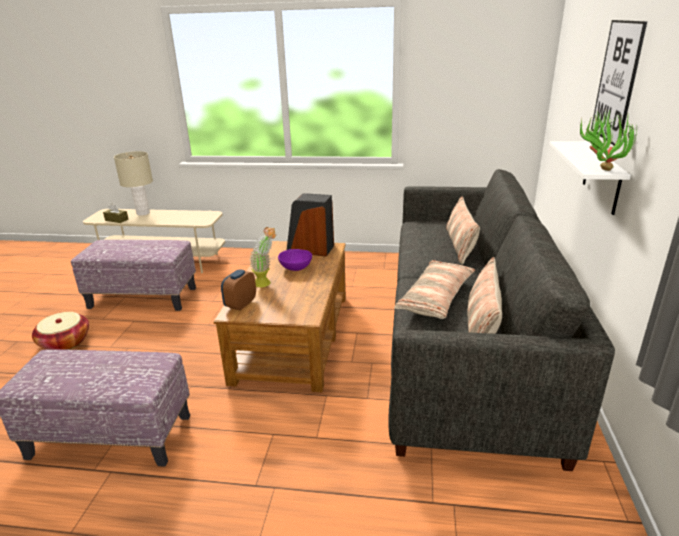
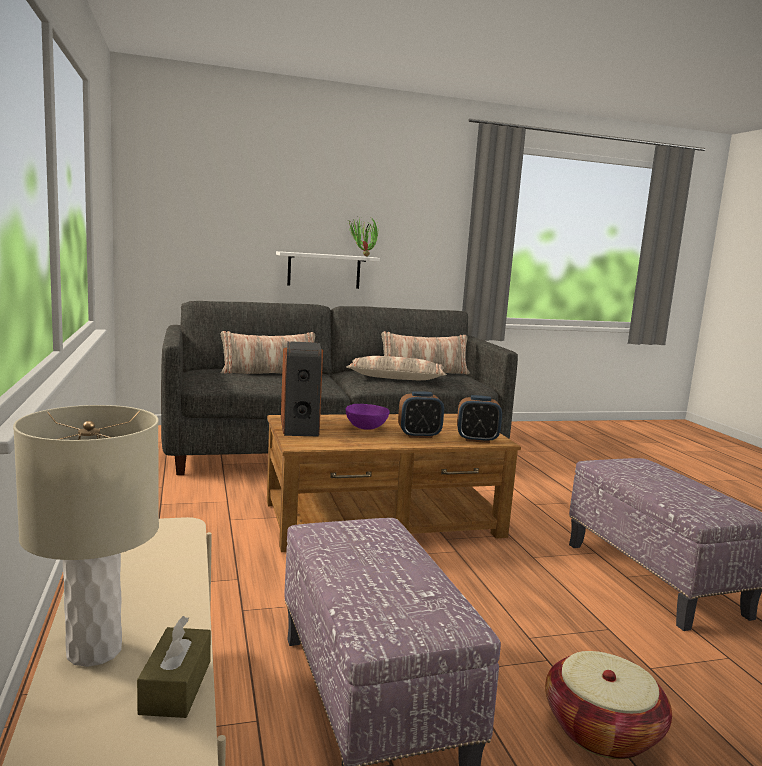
camera: 115 degrees left, 15 degrees down
(266, 284) = (419, 435): potted plant -> alarm clock
(616, 82) = (317, 201): picture -> none

